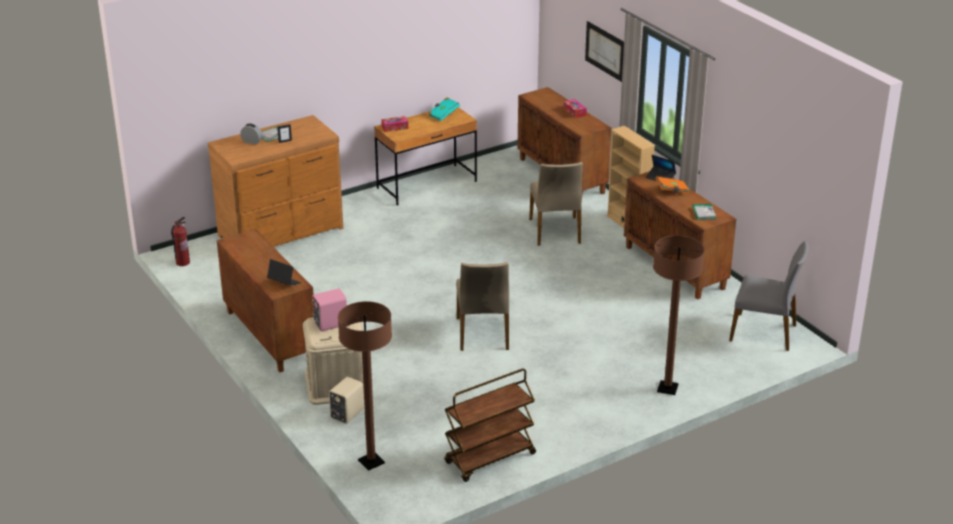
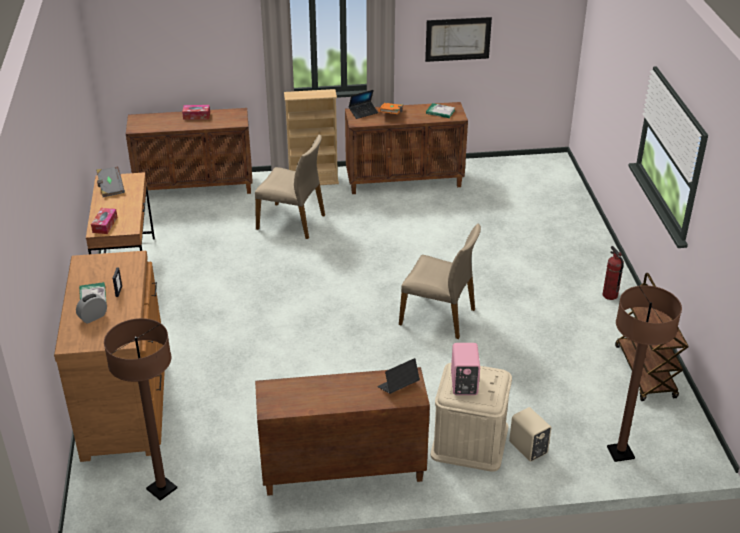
camera: 65 degrees left, 5 degrees up
(182, 262) = (117, 511): fire extinguisher -> fire extinguisher (609, 295)
(443, 114) = (110, 188): turquoise book -> grey book
(605, 51) = (216, 36): picture -> picture (458, 39)
(667, 388) = (583, 243): brown floor lamp -> brown floor lamp (162, 489)
(764, 332) = (529, 173): grey chair -> none

